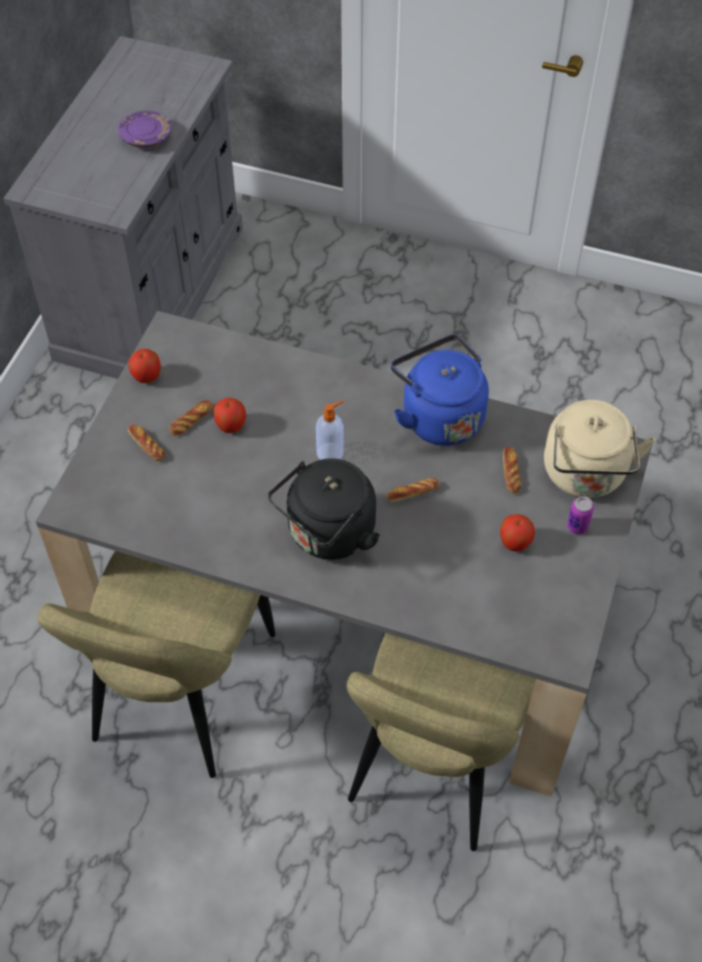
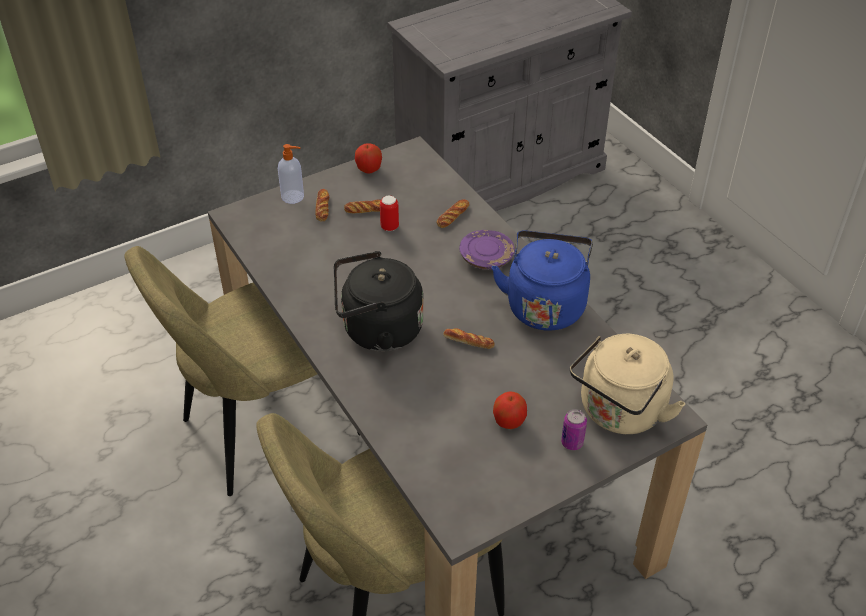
camera: 40 degrees right, 10 degrees down
(146, 137) = (518, 29): purple plate -> purple plate (486, 257)
(231, 425) = (389, 227): apple -> can
(331, 452) = (438, 282): soap dispenser -> soap dispenser (293, 197)
(511, 472) = (559, 374): bread -> bread (452, 216)

